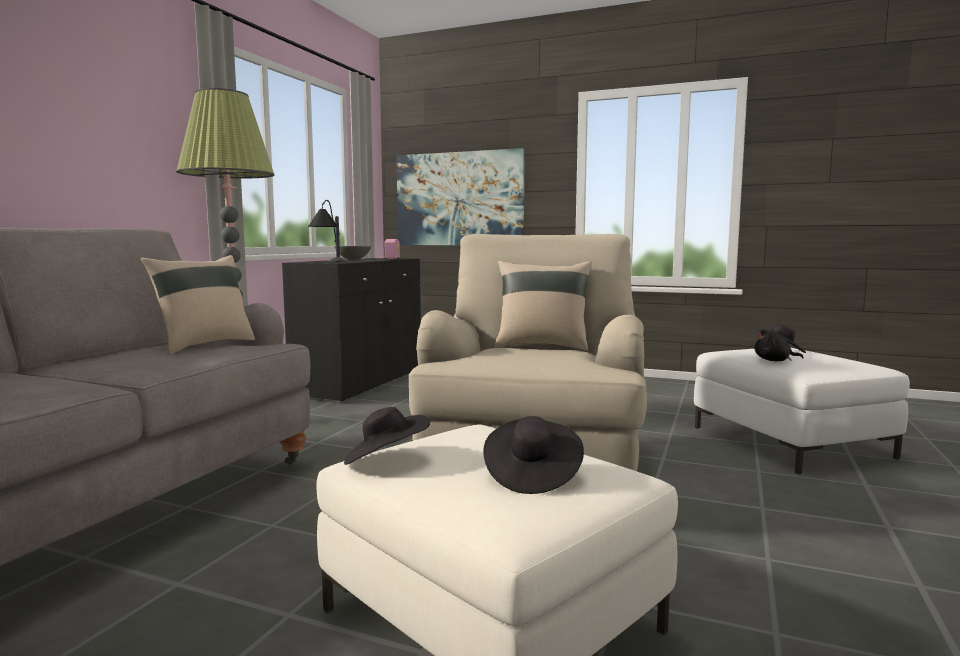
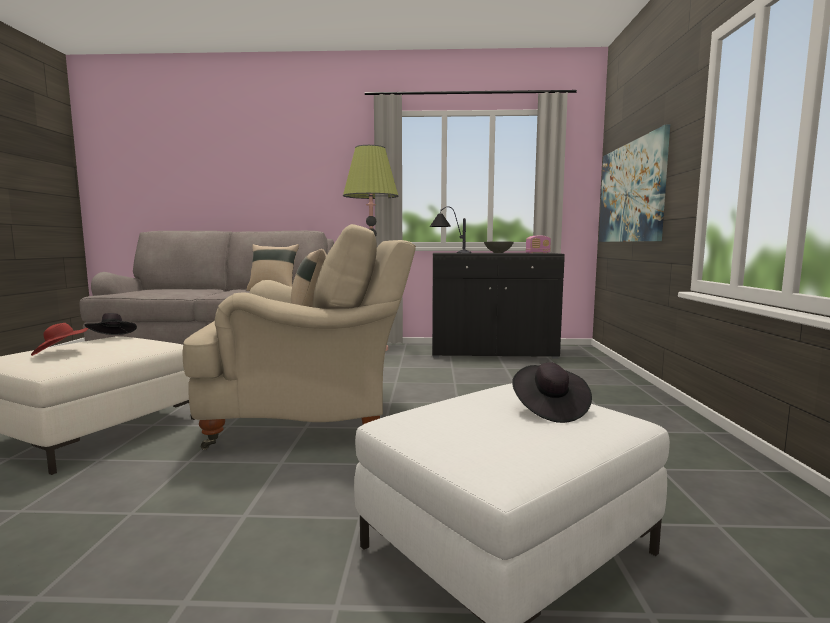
camera: 70 degrees right, 0 degrees up
(531, 476) = (61, 353): black hat -> red hat
(774, 361) = (459, 404): black plush toy -> none

